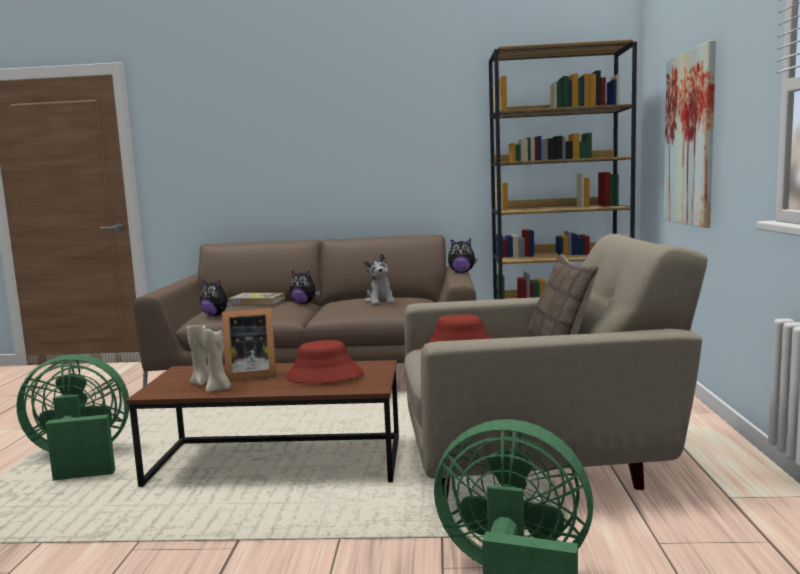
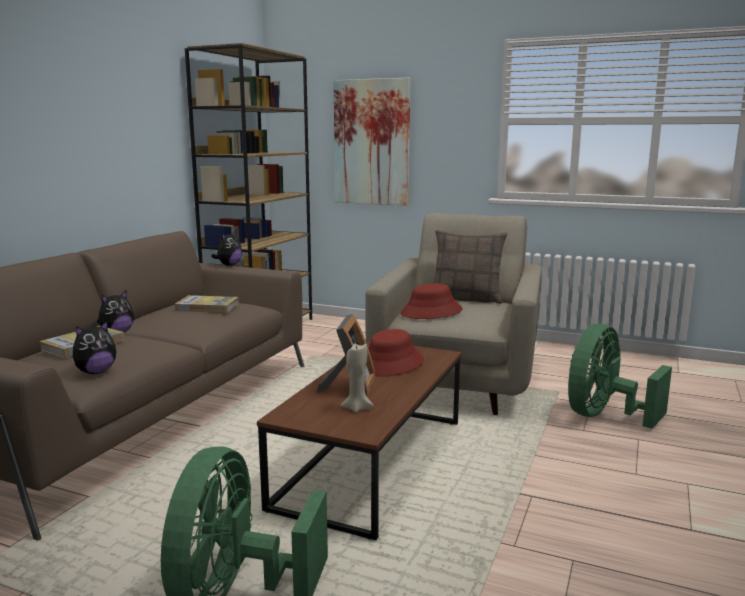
camera: 70 degrees left, 5 degrees up
(218, 389) = (390, 402): beige candle -> none
(380, 301) = (207, 307): plush toy -> book

